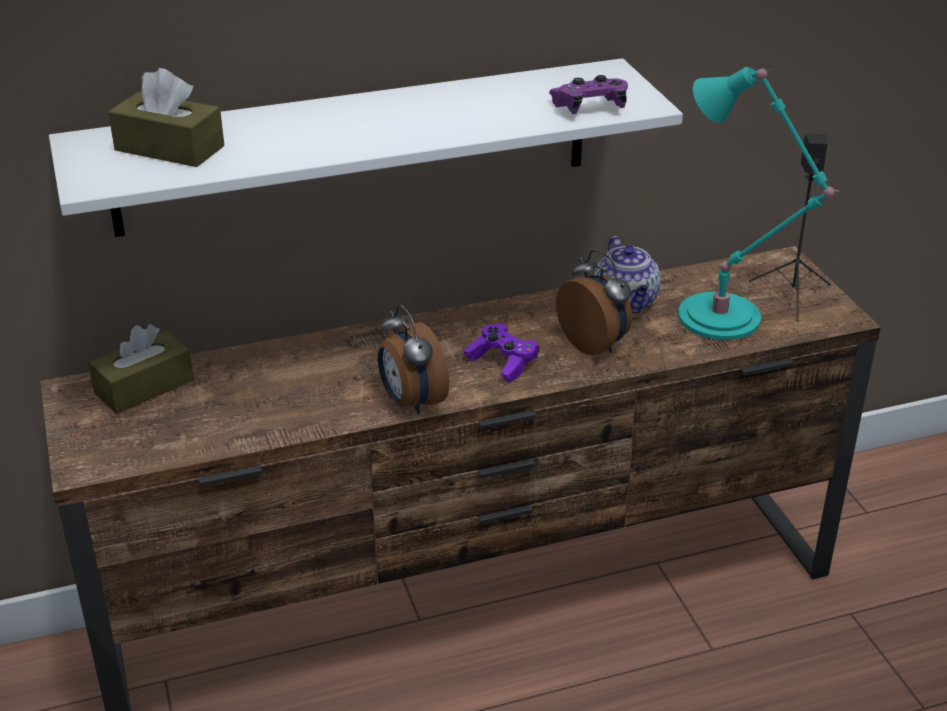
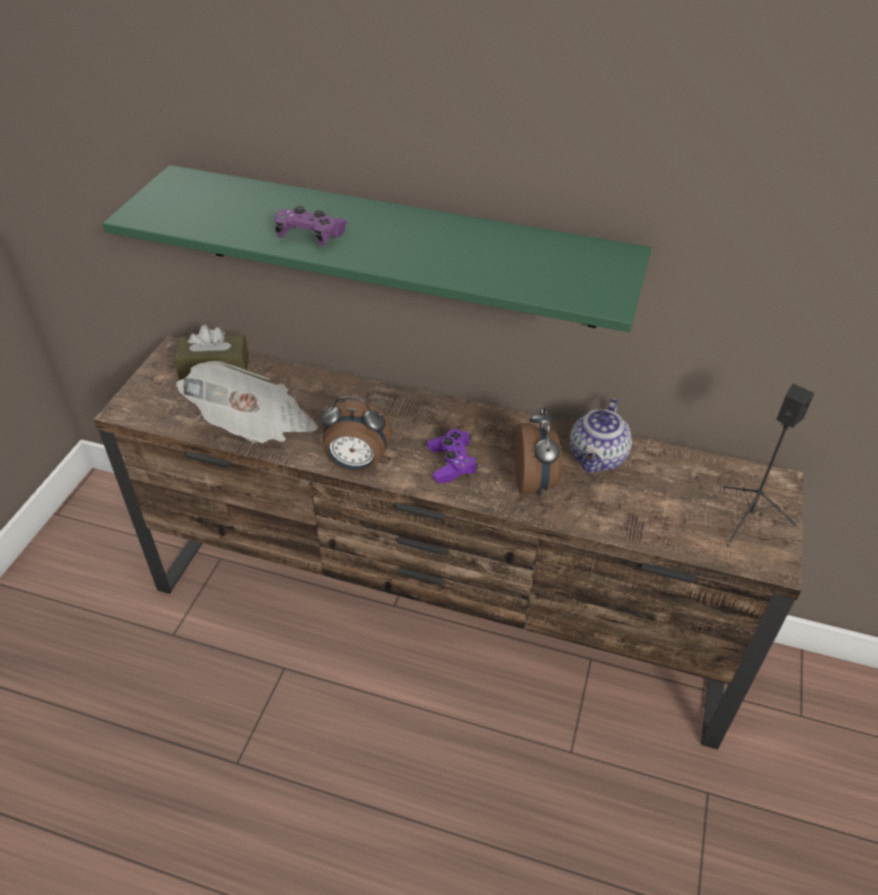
camera: 35 degrees right, 10 degrees up
(169, 148) = (218, 204): brown tissue box -> none
(262, 418) = (255, 427): none -> newspaper
(355, 147) = (396, 247): white shelf -> green shelf
(411, 402) = (357, 464): alarm clock -> alarm clock turned 90 degrees counterclockwise
(589, 108) = (556, 285): purple game controller -> purple game controller (310, 236)
(726, 319) = (664, 513): turquoise table lamp -> none

